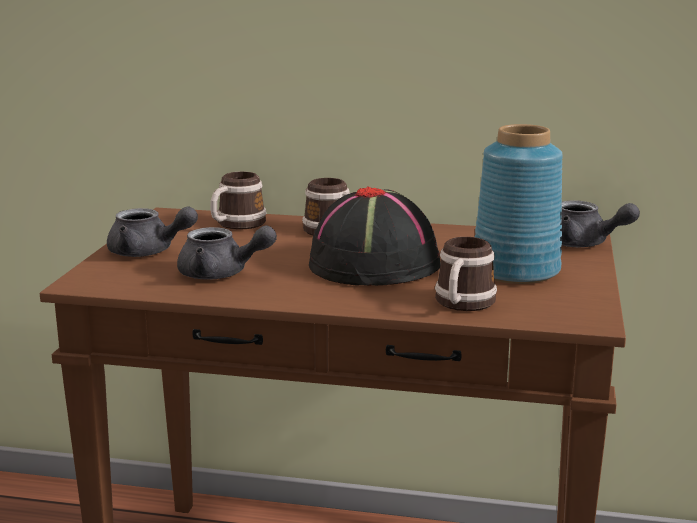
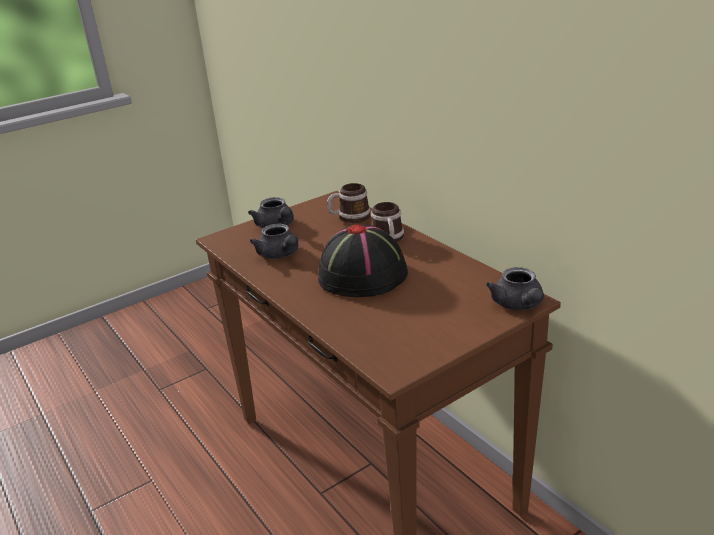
camera: 45 degrees right, 10 degrees up
(462, 304) = (350, 326): mug -> none
(517, 271) = (430, 312): blue vase -> none

